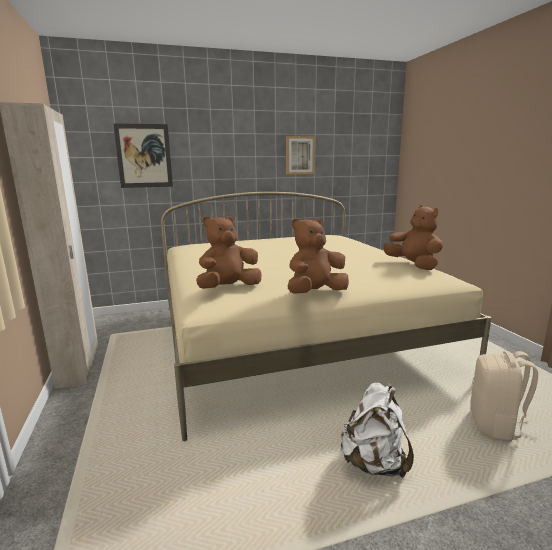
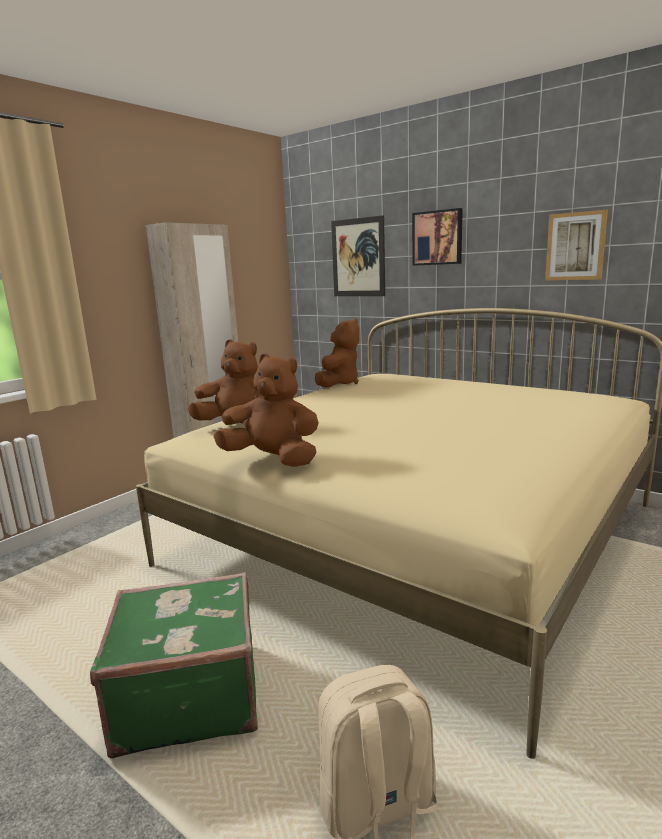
camera: 55 degrees right, 0 degrees up
(214, 144) = (438, 238): none -> picture
(374, 463) = (188, 695): white backpack -> green suitcase
(413, 265) = (521, 476): brown plush toy -> brown plush toy (339, 383)

